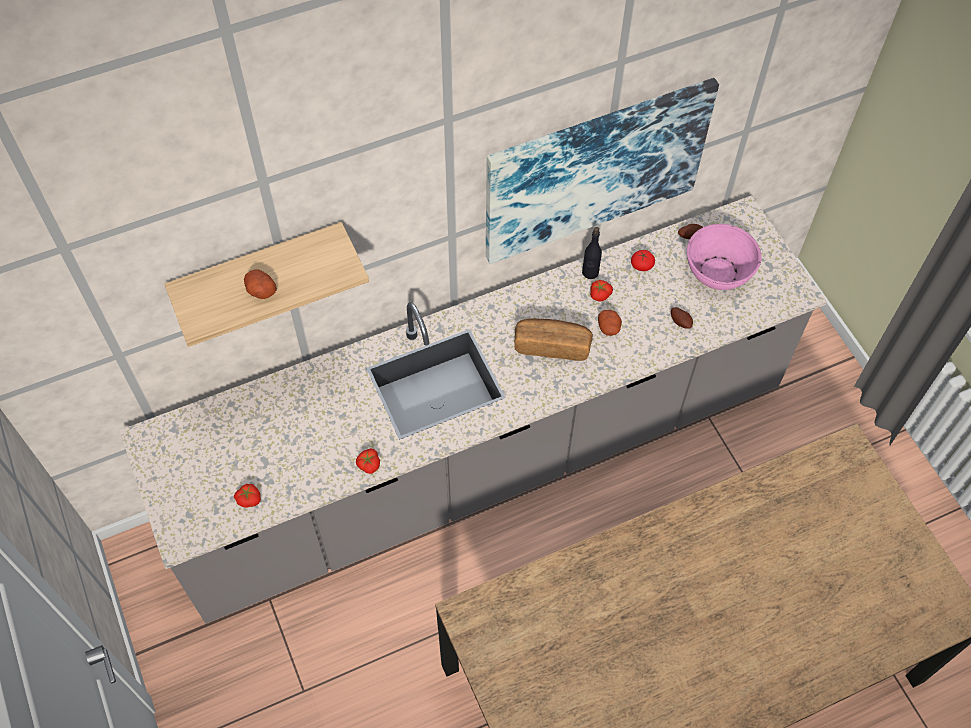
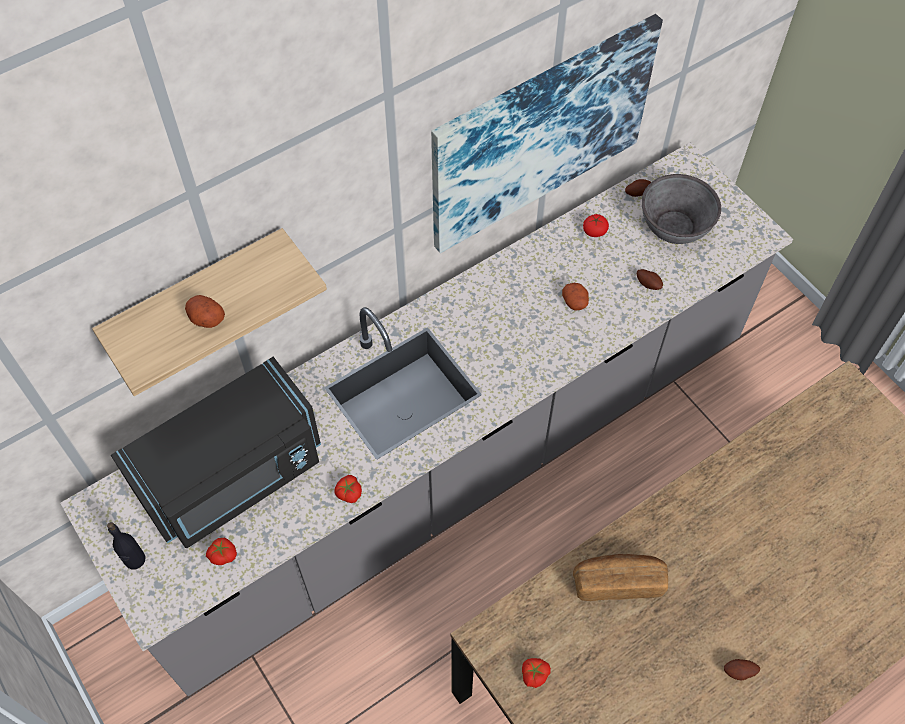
camera: 10 degrees left, 0 degrees up
(271, 433) = (234, 477): none -> black microwave
(552, 345) = (519, 330): bread -> bread (618, 582)
(590, 272) = (542, 247): black bottle -> black bottle (134, 560)
(599, 294) = (557, 268): tomato -> tomato (534, 674)
(686, 685) = (739, 672): none -> potato
(717, 272) = (674, 226): pink bowl -> grey bowl

